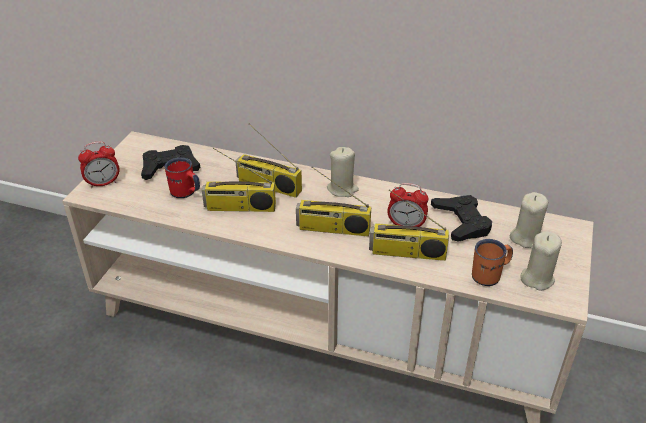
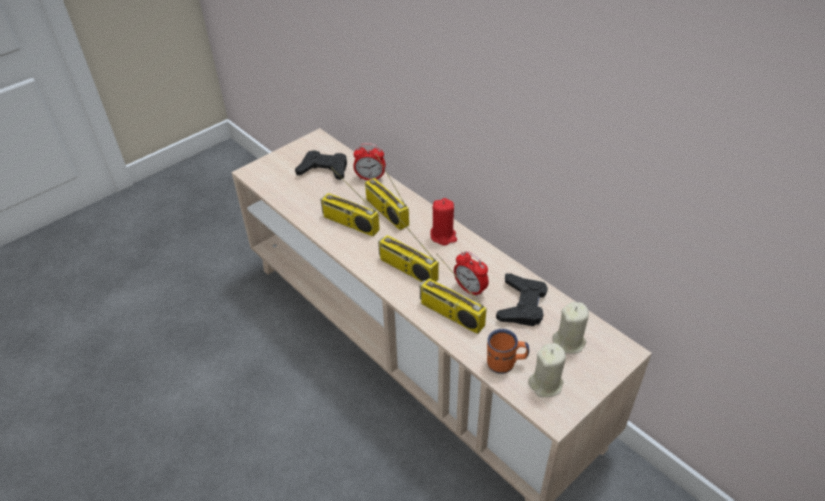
camera: 30 degrees right, 5 degrees up
(103, 183) = (268, 167): alarm clock -> alarm clock (370, 178)
(186, 193) = (319, 196): red mug -> none
(342, 189) = (443, 236): beige candle -> red candle

